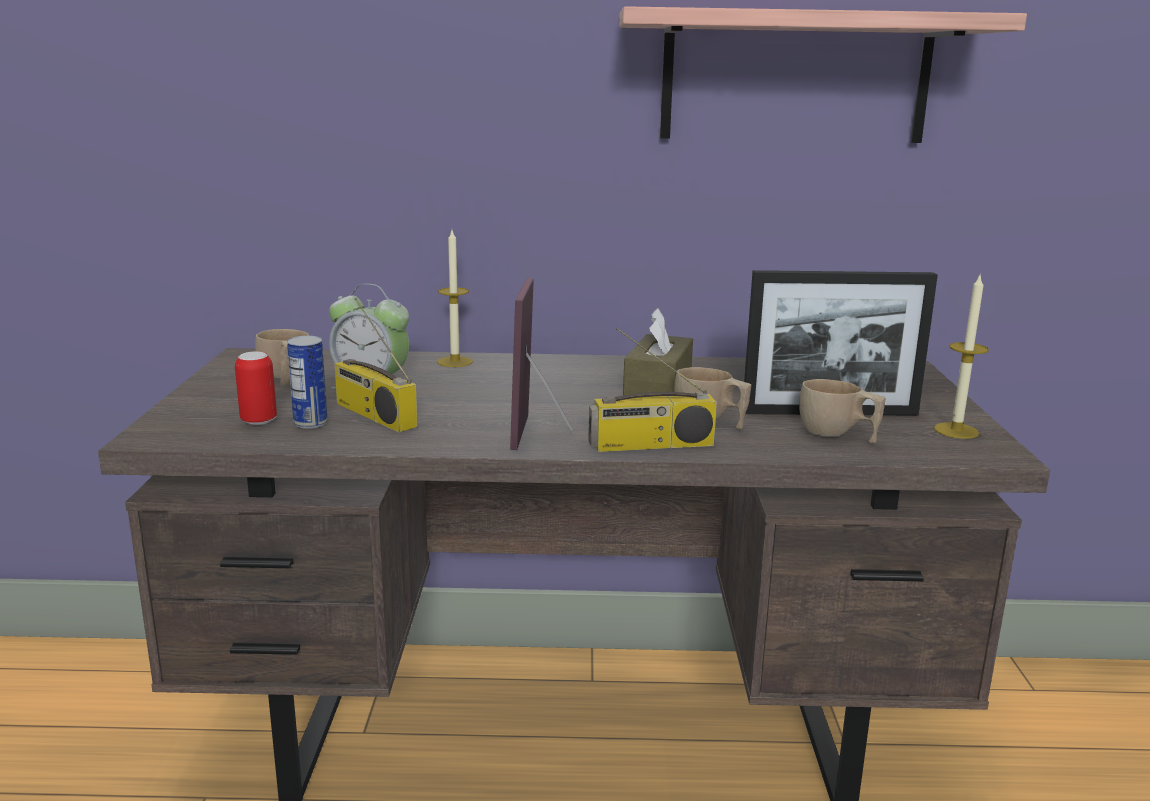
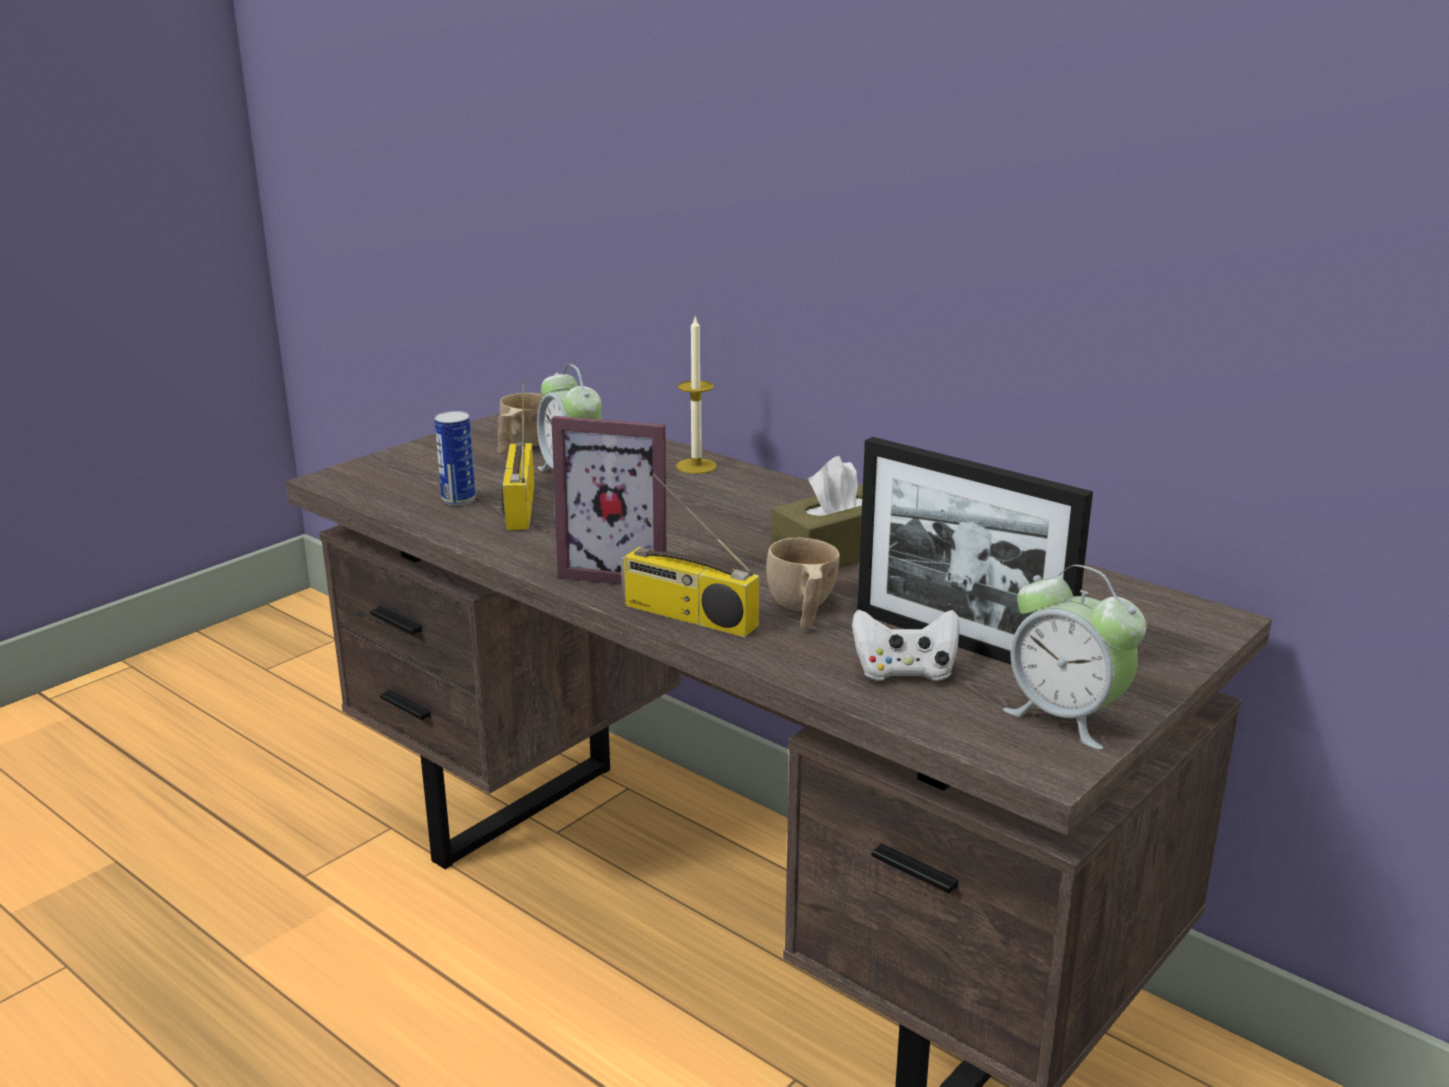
camera: 40 degrees right, 5 degrees up
(258, 421) = (427, 485): can -> none
(544, 433) = (620, 570): picture frame -> picture frame turned 120 degrees counterclockwise
(795, 78) = (1110, 174): shelf -> none
(837, 435) = (904, 672): beige cup -> white game controller
(956, 431) = (1066, 717): candle -> alarm clock

